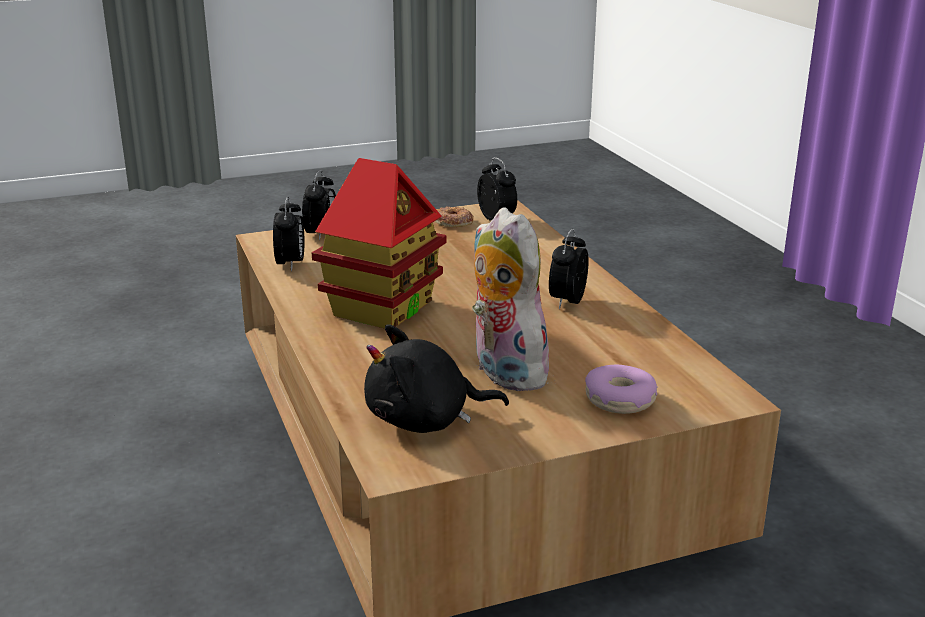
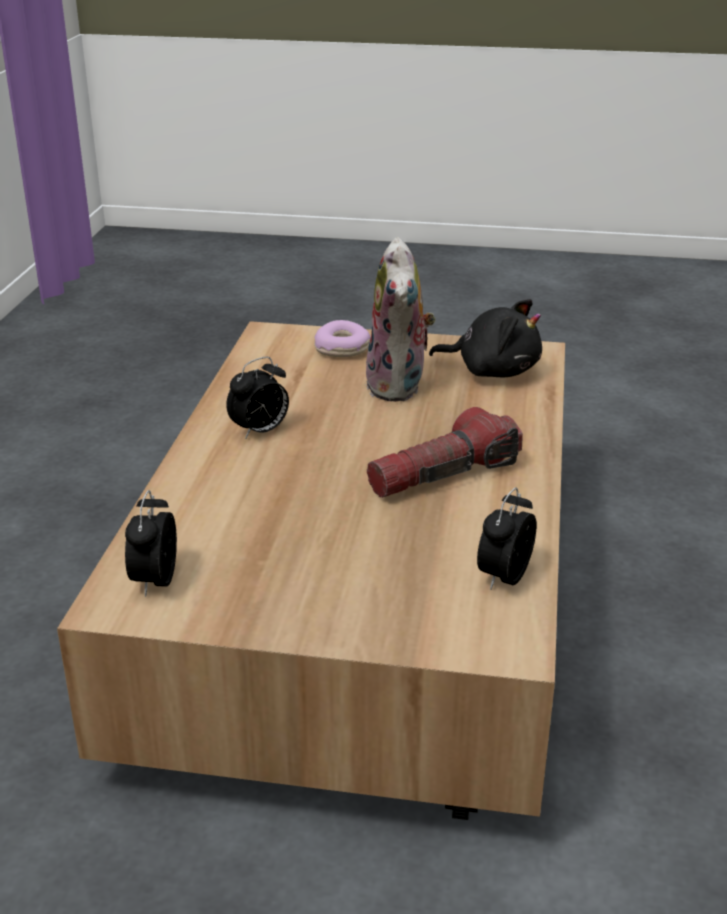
camera: 150 degrees left, 5 degrees up
(321, 234) = (424, 632): alarm clock -> none
(382, 308) = (443, 475): toy house -> flashlight
(453, 222) = (217, 596): donut -> none

